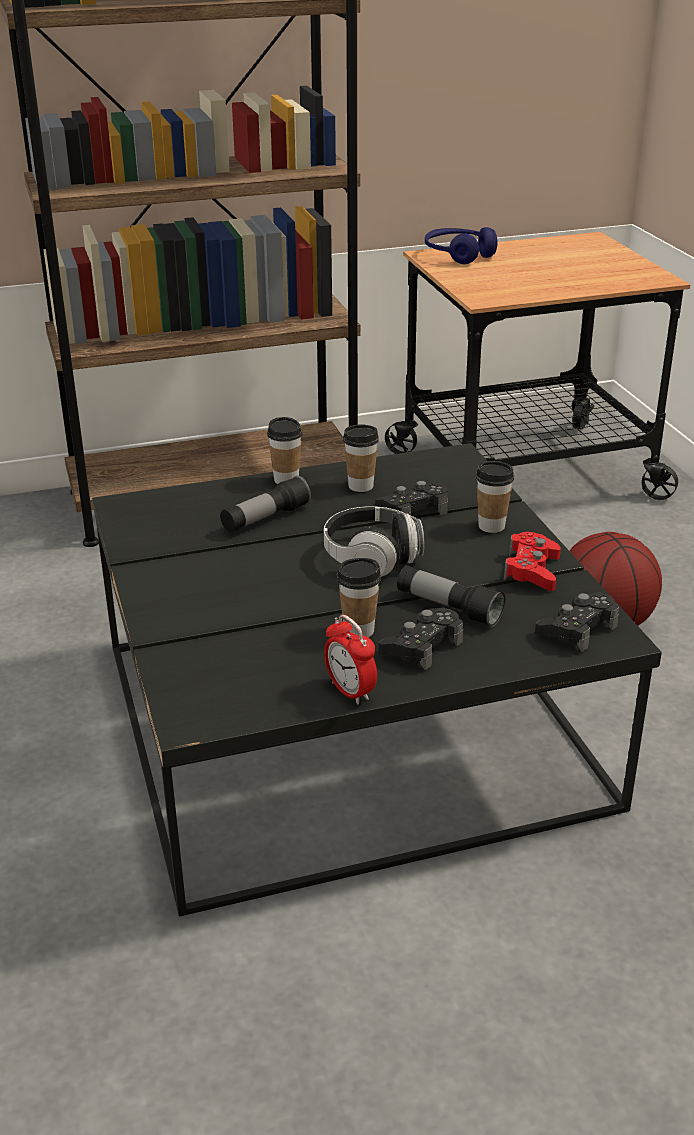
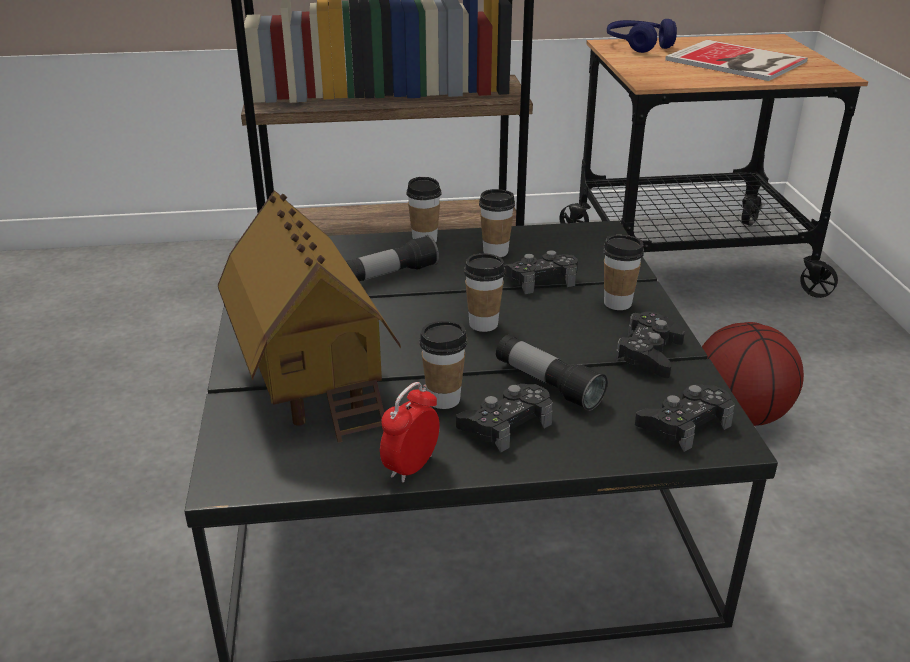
camera: 10 degrees right, 0 degrees up
(230, 627) = (312, 380): none -> toy house
(350, 691) = (411, 467): alarm clock -> alarm clock turned 60 degrees clockwise
(372, 558) = (483, 324): headphones -> cup
(531, 570) = (649, 353): red game controller -> black game controller
(562, 269) = (737, 62): none -> book

